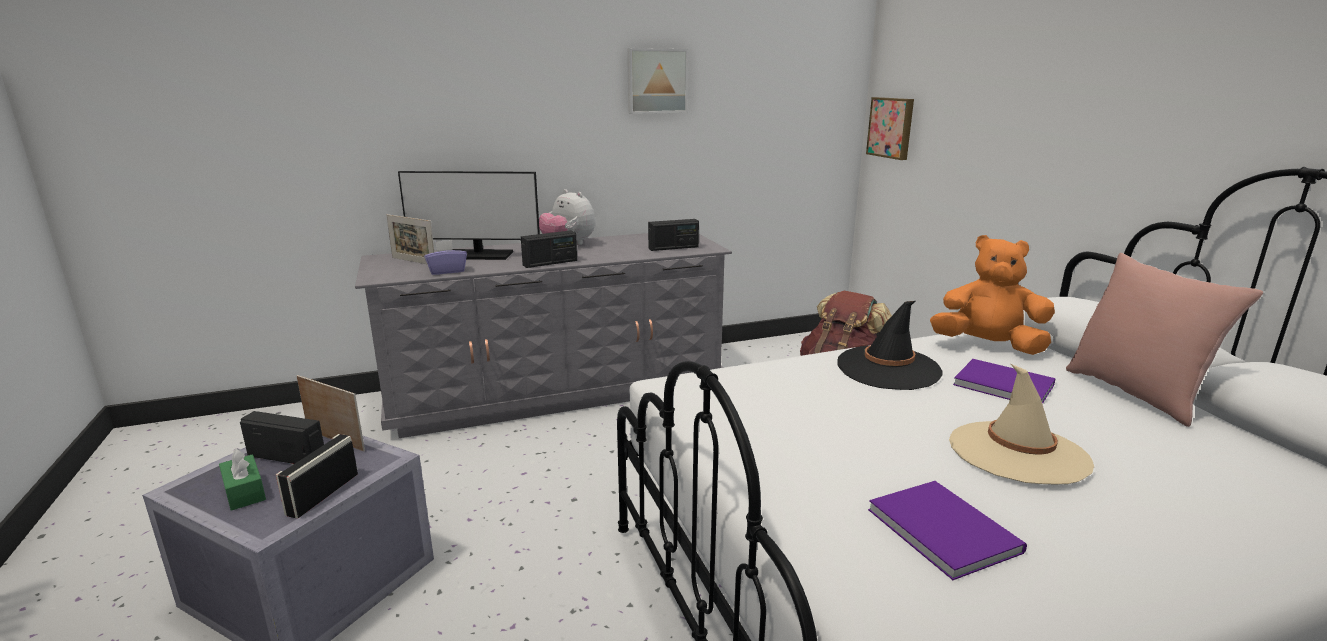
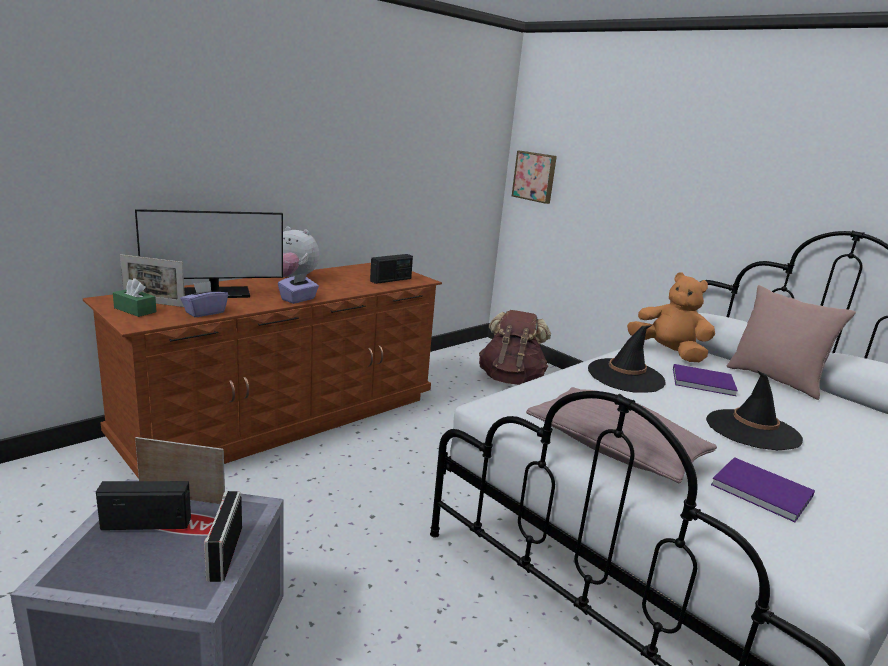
camera: 25 degrees left, 0 degrees up
(244, 492) = (135, 567): green tissue box -> green tissue box (135, 310)
(550, 263) = (298, 299): radio -> purple tissue box
(557, 391) = (284, 418): grey dresser -> brown dresser
(656, 81) = (362, 127): picture -> none
(772, 450) = (614, 450): none -> pink pillow
(987, 346) = (668, 352): orange plush toy -> orange plush toy turned 45 degrees clockwise
(1017, 453) = (752, 430): beige hat -> black hat

